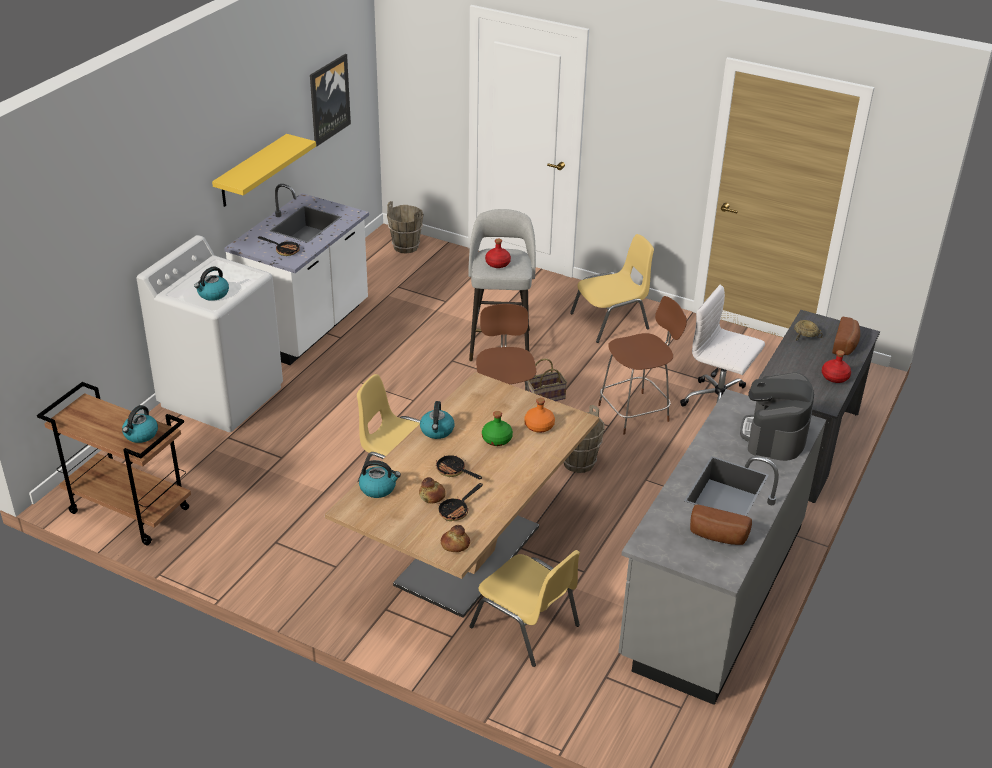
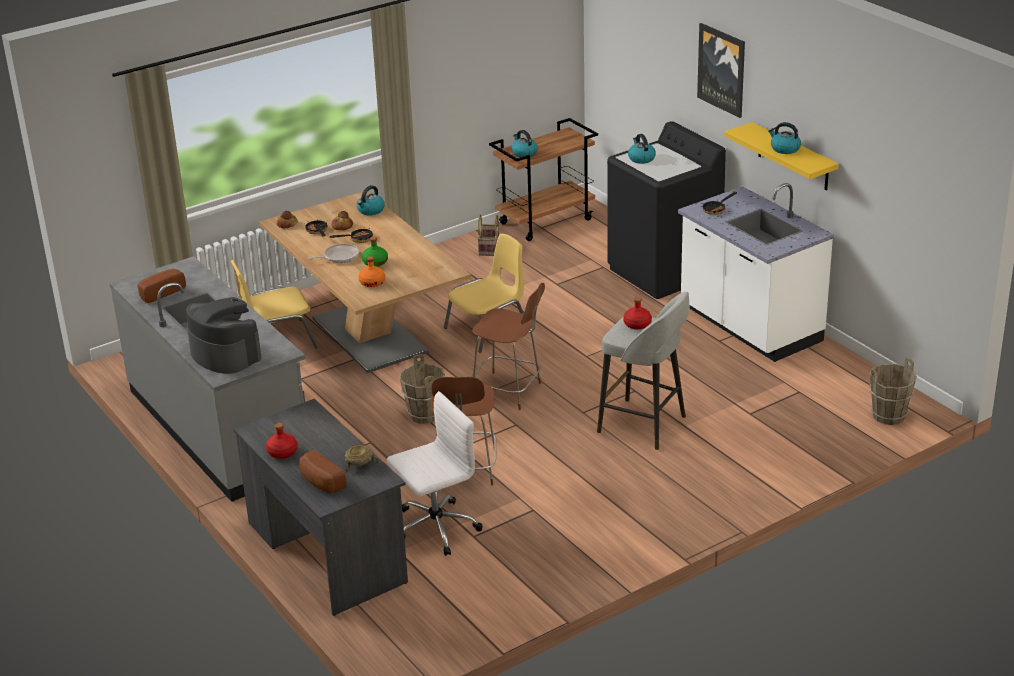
camera: 120 degrees right, 5 degrees down
(222, 396) = (664, 272): white washing machine -> black washing machine
(329, 99) = (900, 185): picture -> picture (722, 69)
(437, 431) = (410, 242): kettle -> kettle (784, 149)
(503, 469) = (339, 257): none -> frying pan
(546, 396) = (534, 426): basket -> basket (489, 248)
(611, 321) = (635, 509): yellow chair -> none

